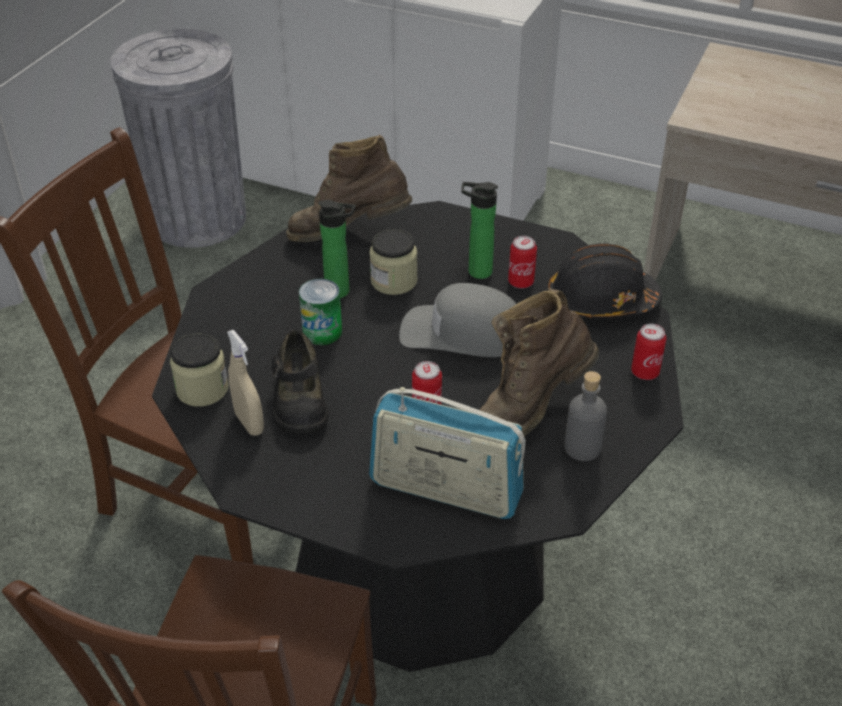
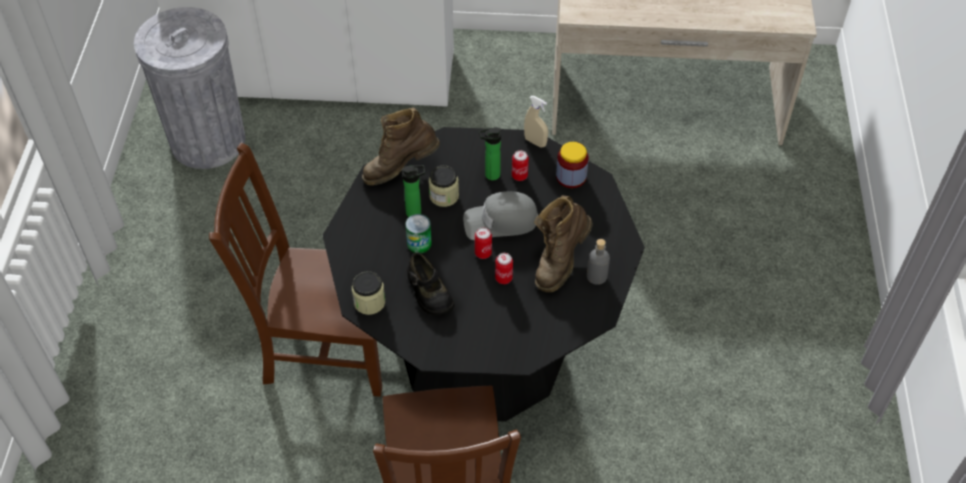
camera: 20 degrees left, 10 degrees up
(249, 423) = (408, 315): beige spray bottle -> beige spray bottle (535, 142)
(445, 489) = (535, 323): radio -> none
(601, 301) = (571, 177): black hard hat -> jar
(645, 372) = (612, 218): can -> can (483, 253)

